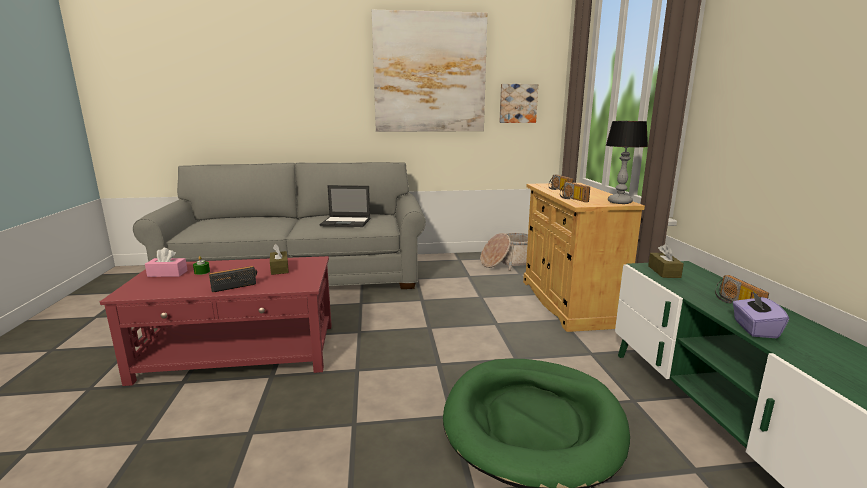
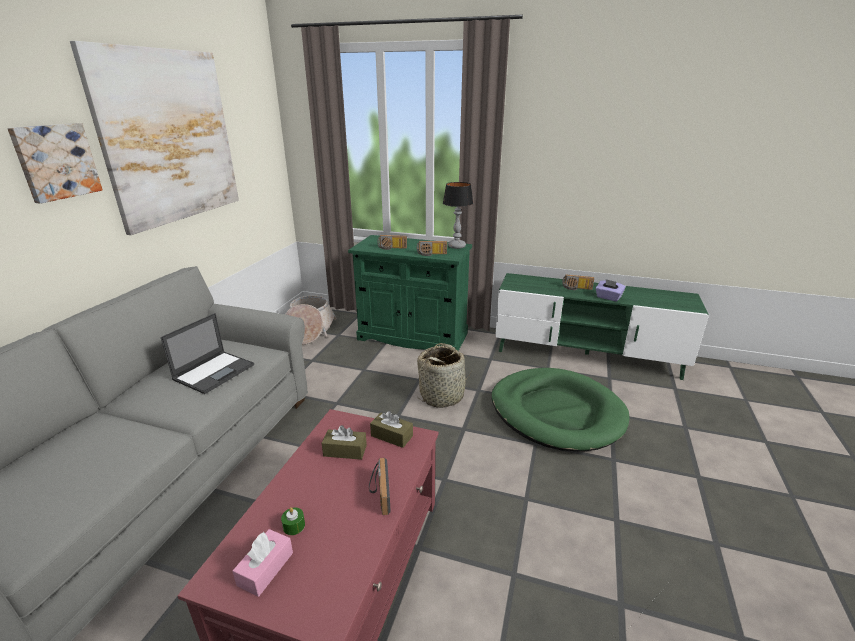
camera: 65 degrees left, 10 degrees up
(482, 341) = (442, 396): none -> basket
(518, 103) = (255, 161): picture -> picture (56, 161)
(568, 302) = (412, 336): beige cabinet -> green cabinet
(664, 272) = (521, 285): brown tissue box -> brown tissue box (392, 436)

